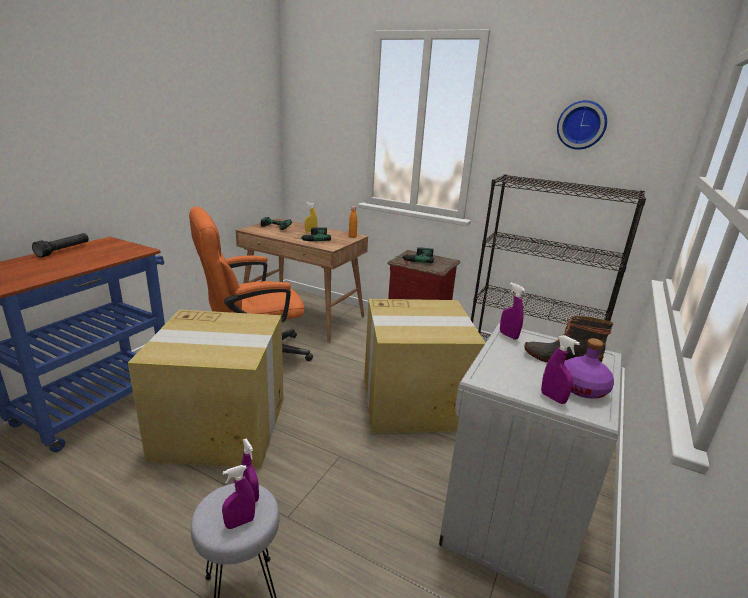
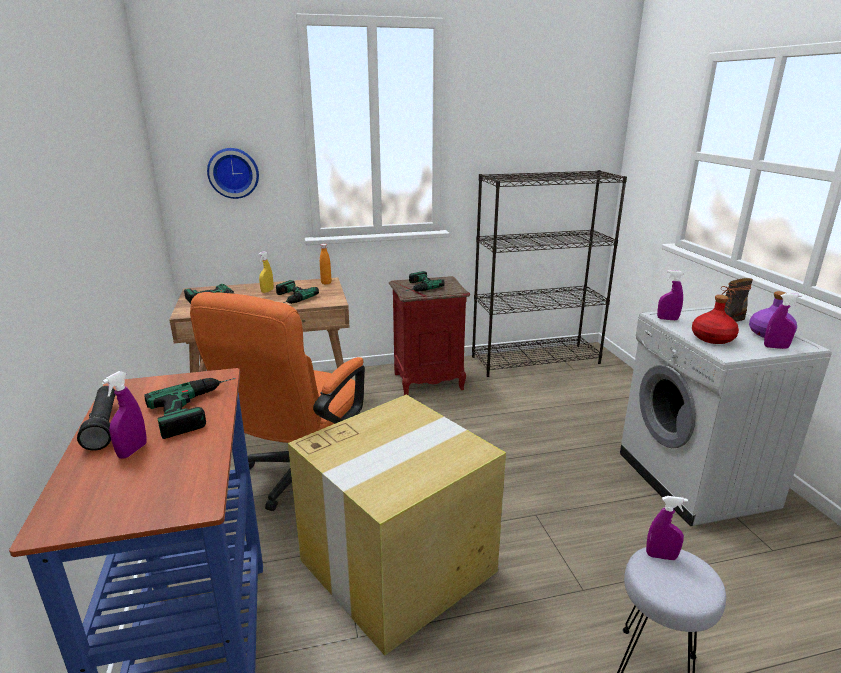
camera: 40 degrees left, 0 degrees up
(102, 258) = (200, 408): none -> power drill
(240, 522) = (696, 579): purple spray bottle -> purple spray bottle (132, 451)
(414, 401) = (512, 434): cardboard box -> none
(507, 364) = (713, 338): none -> red bottle
(581, 125) = (542, 115): wall clock -> wall clock (233, 173)

